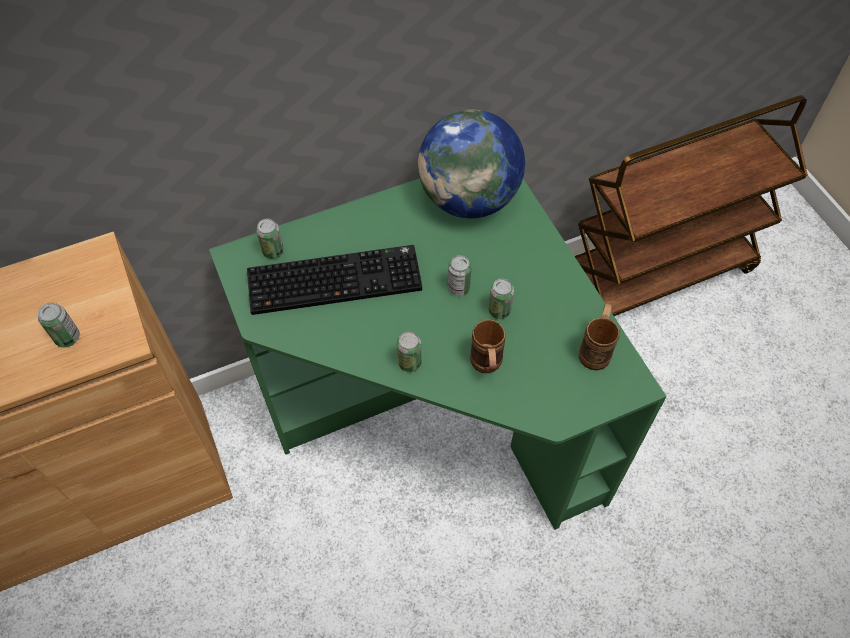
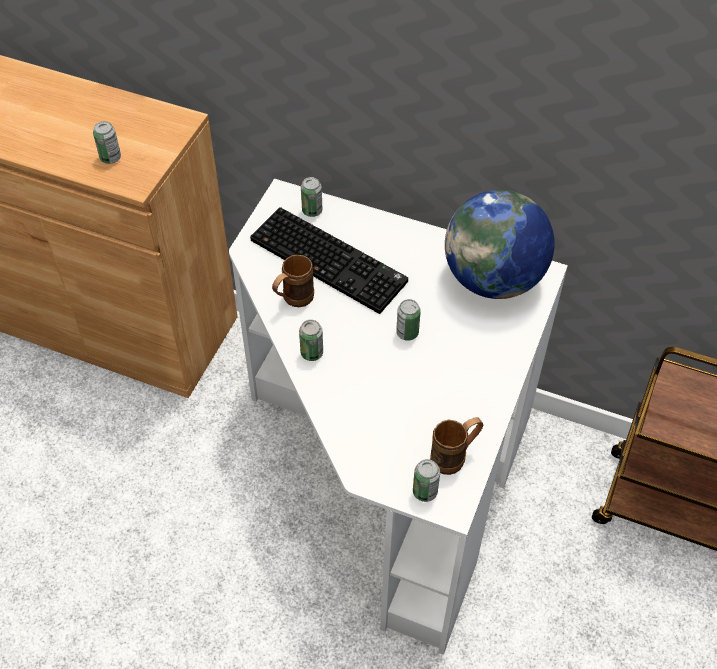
camera: 45 degrees right, 5 degrees down
(434, 416) = (384, 467): green desk -> white desk
(486, 367) = (360, 400): brown mug -> brown mug (293, 300)
(499, 310) = (417, 372): can -> can (425, 492)

